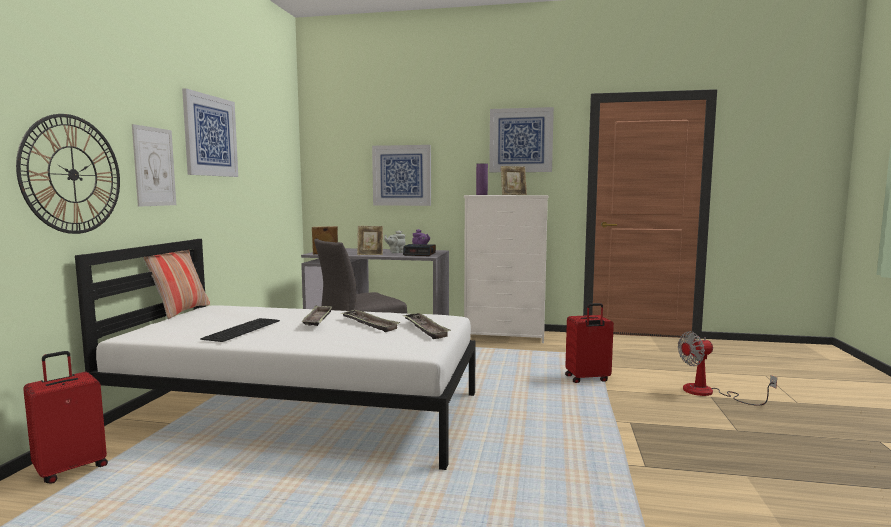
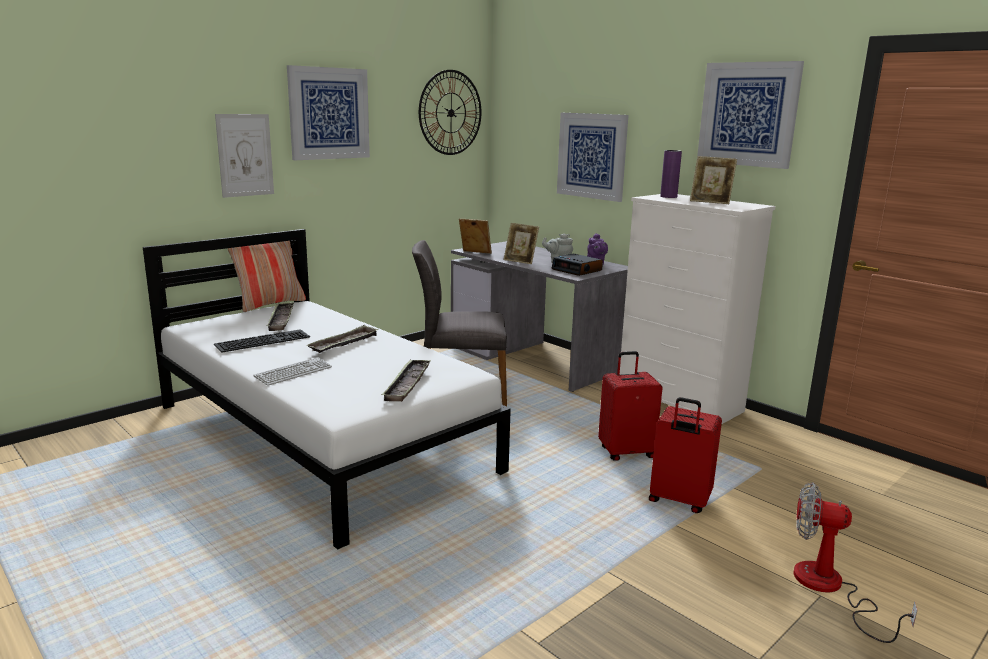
camera: 35 degrees right, 10 degrees up
(71, 469) = (117, 433): red suitcase -> red suitcase (626, 452)
(73, 174) = (143, 171): wall clock -> wall clock (450, 113)
(321, 340) = (293, 372): none -> keyboard
(369, 324) = (376, 362): tray -> tray (281, 320)

